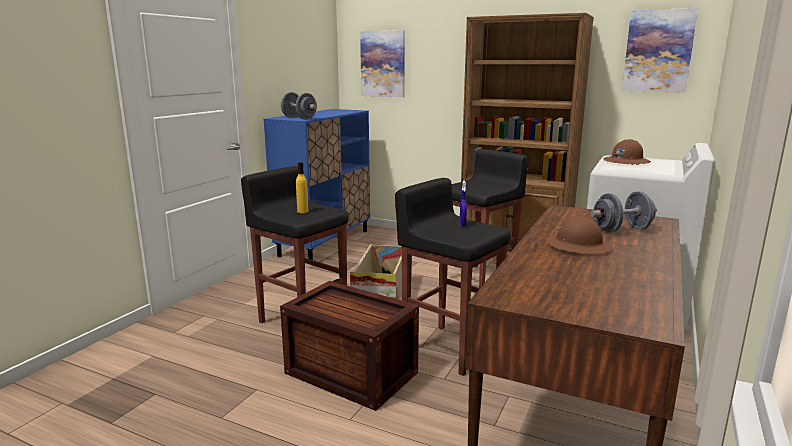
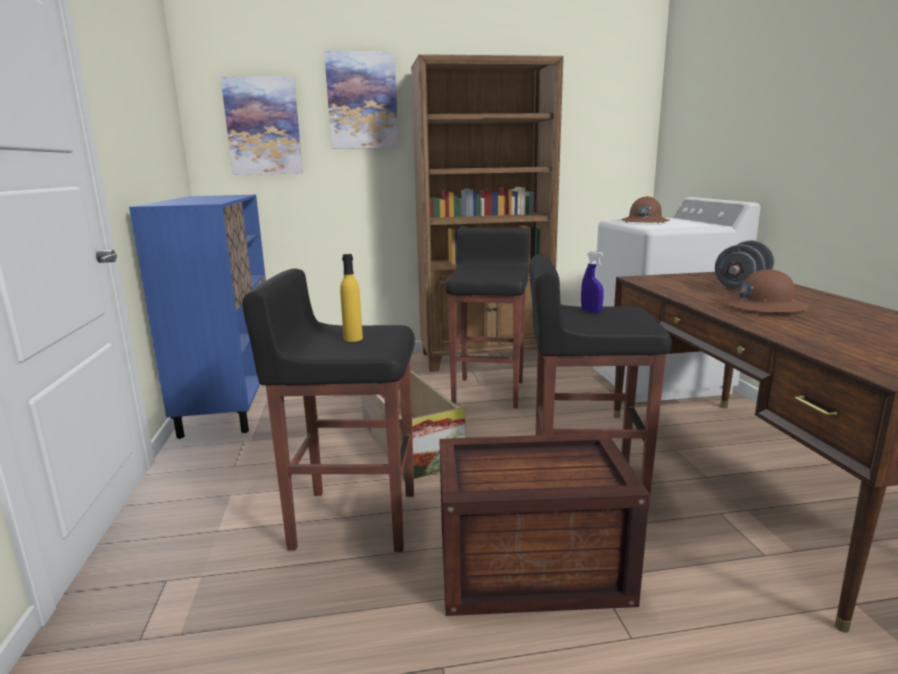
camera: 35 degrees left, 0 degrees up
(299, 118) = (195, 203): grey dumbbell -> none
(658, 51) = (604, 108): picture -> picture (362, 101)

